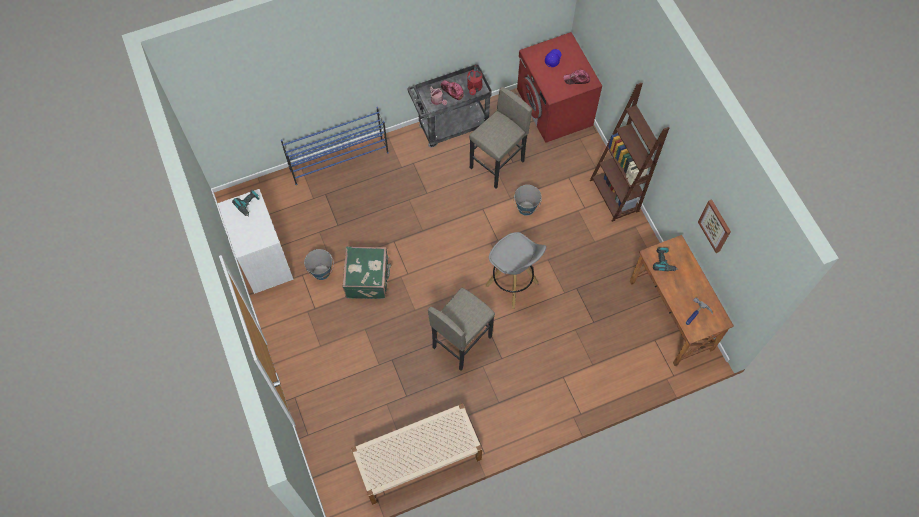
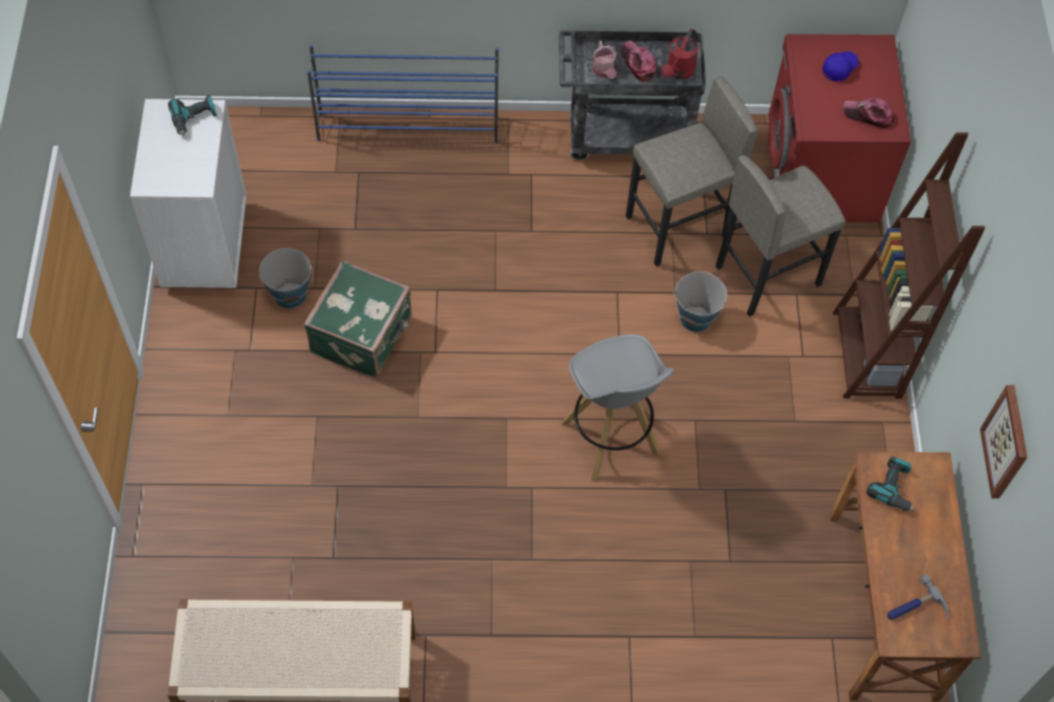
camera: 20 degrees right, 5 degrees down
(461, 342) = (474, 502): grey stool -> grey stool (767, 275)

